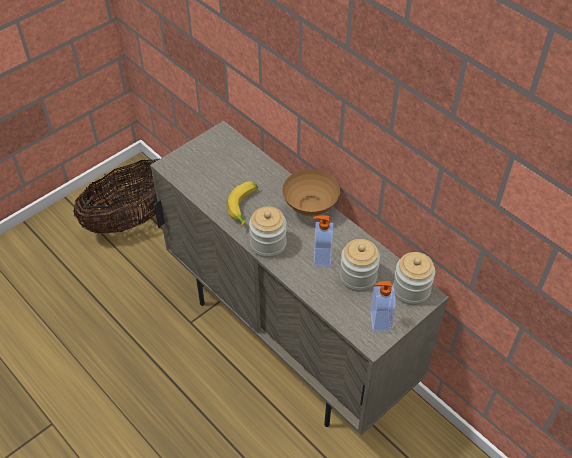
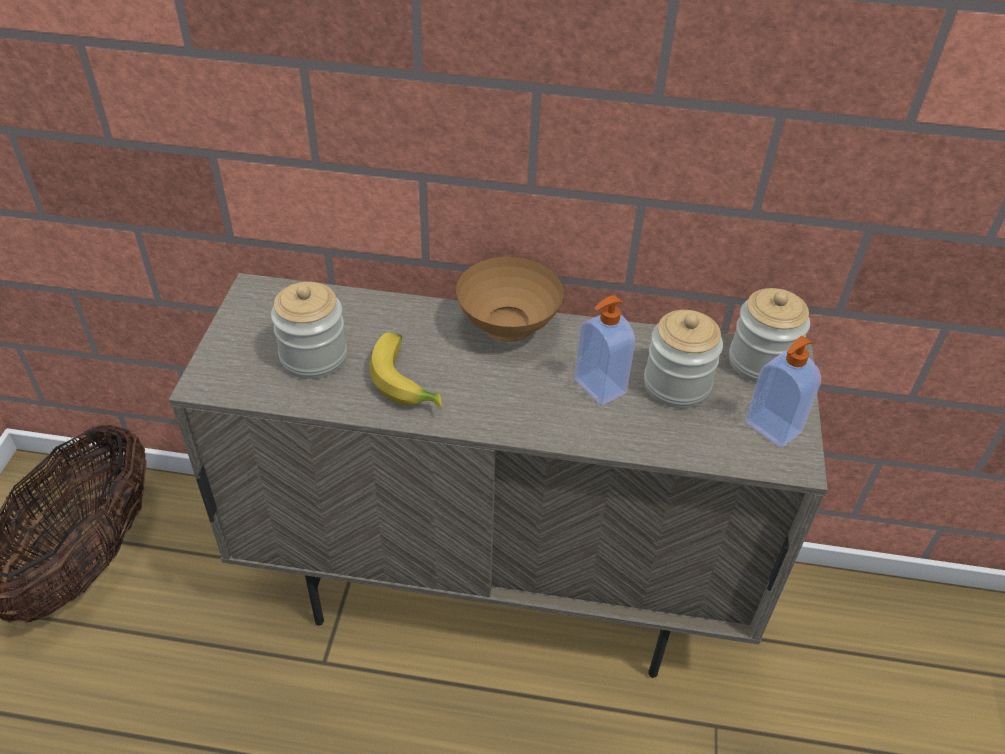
camera: 40 degrees left, 5 degrees down
(268, 244) = (501, 413): jar -> jar (314, 357)

